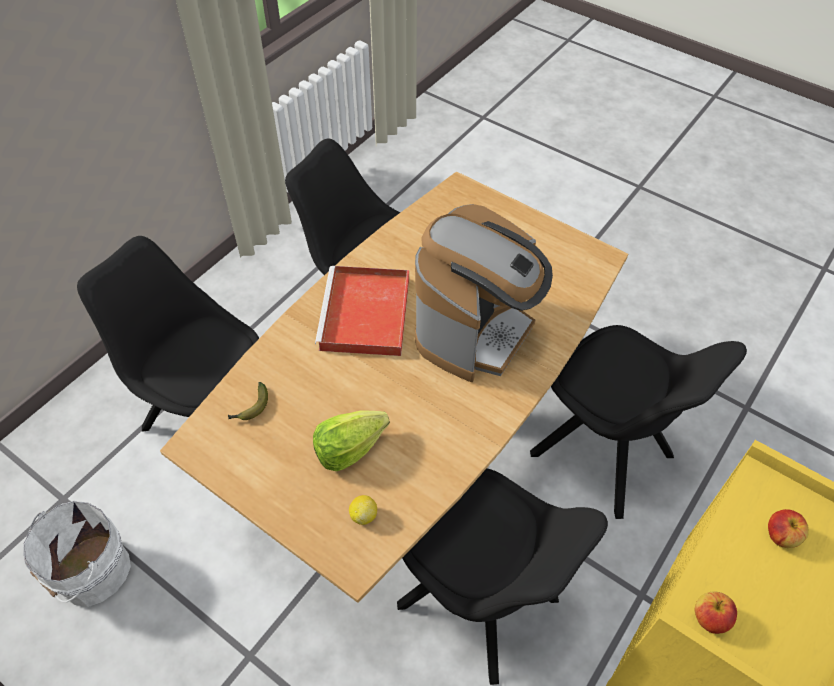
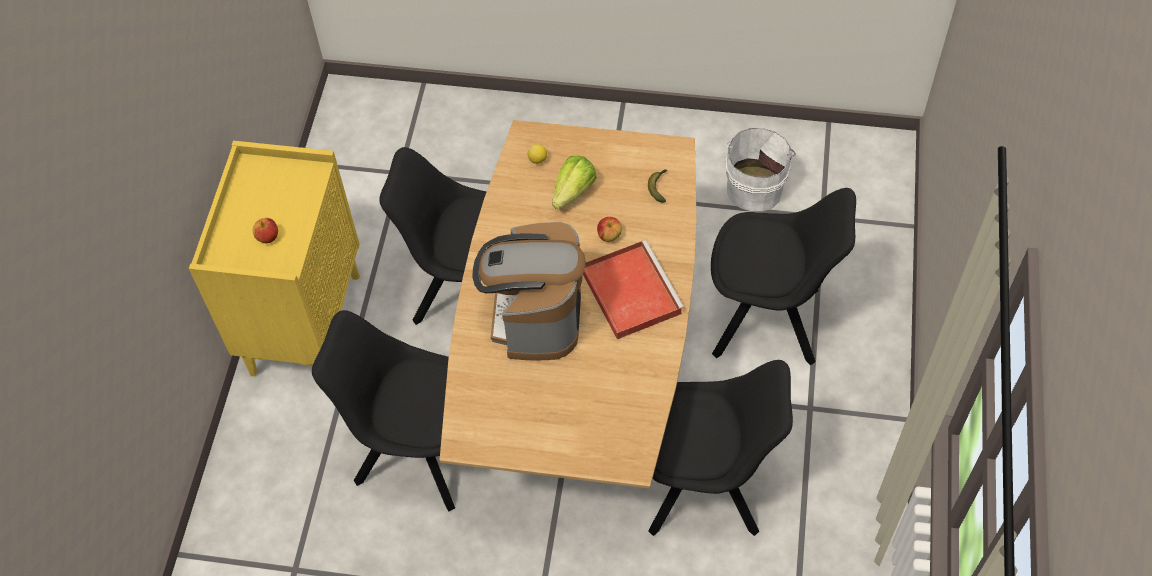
camera: 155 degrees right, 5 degrees up
(709, 619) = (304, 174): apple -> apple (609, 236)

